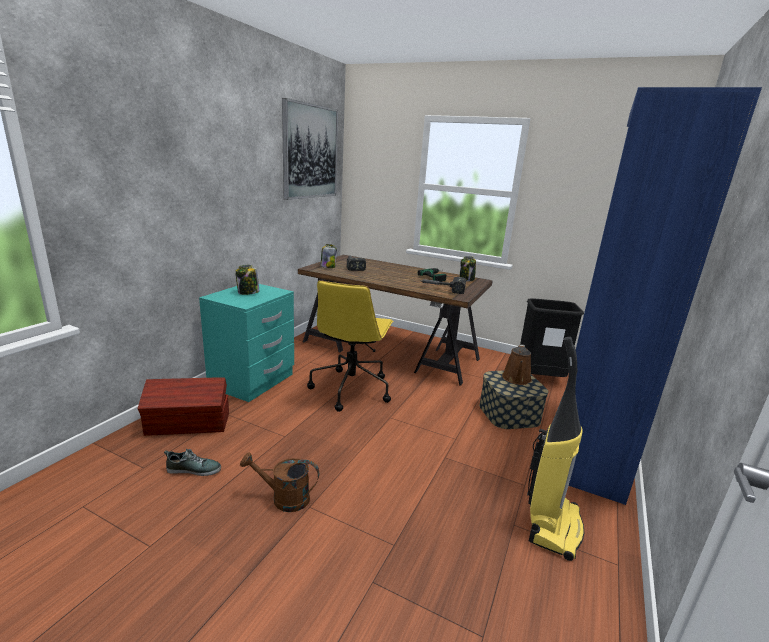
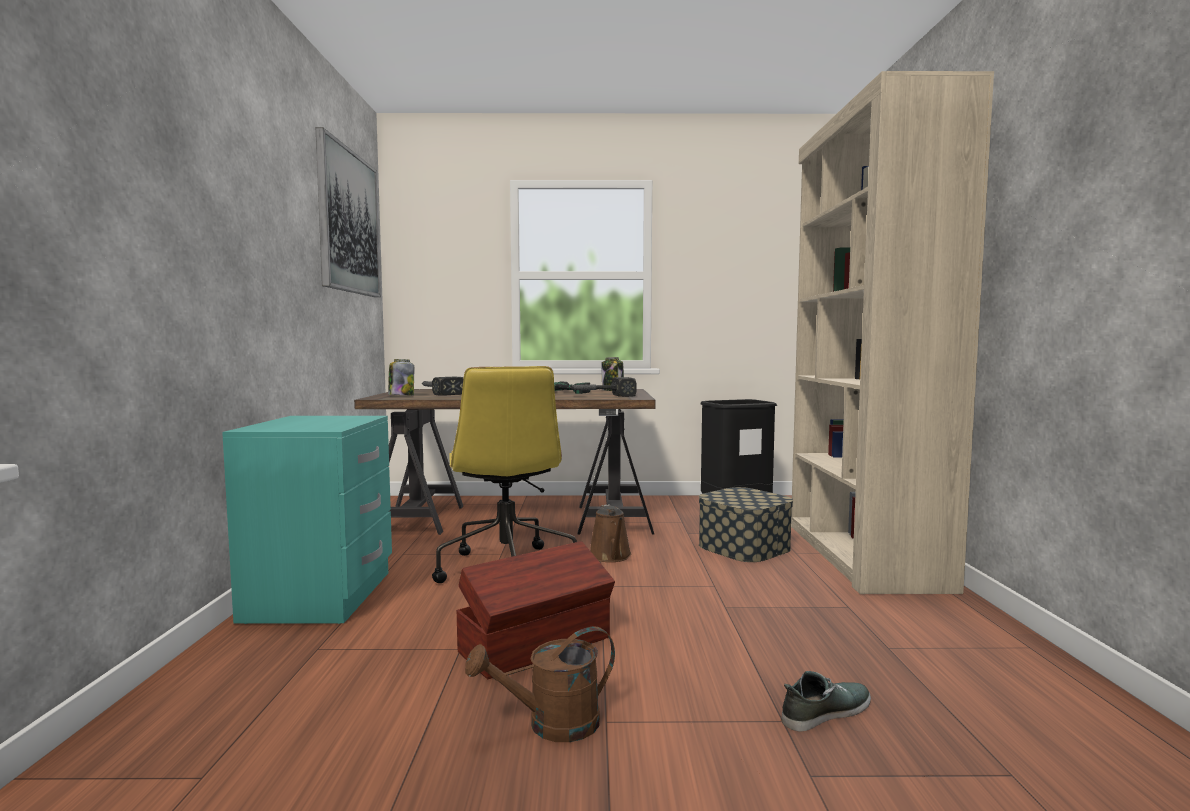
camera: 25 degrees left, 15 degrees down
(189, 424) = (247, 683): brown storage box -> brown storage box (537, 645)
(194, 469) = (328, 742): shoe -> shoe (825, 711)
(248, 293) = (310, 421): jar -> none
(516, 379) = (743, 494): brown watering can -> brown watering can (611, 556)
(552, 525) = (925, 634): vacuum cleaner -> none
(588, 446) = (862, 555): blue bookcase -> beige bookcase

